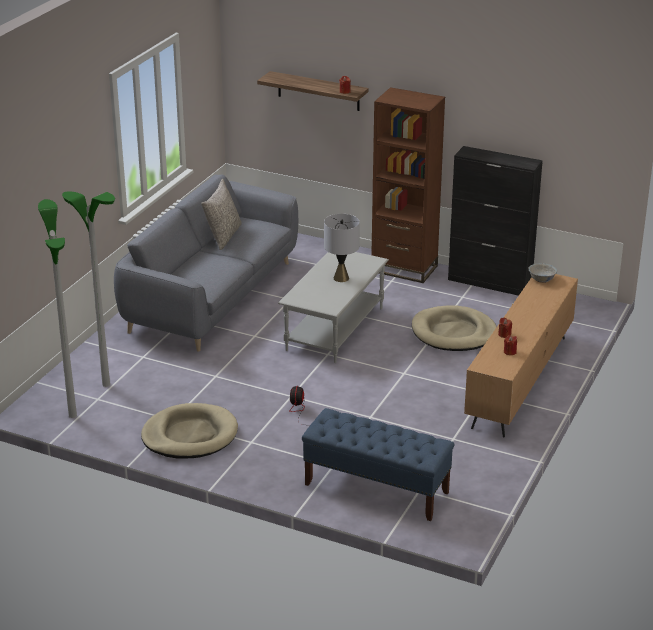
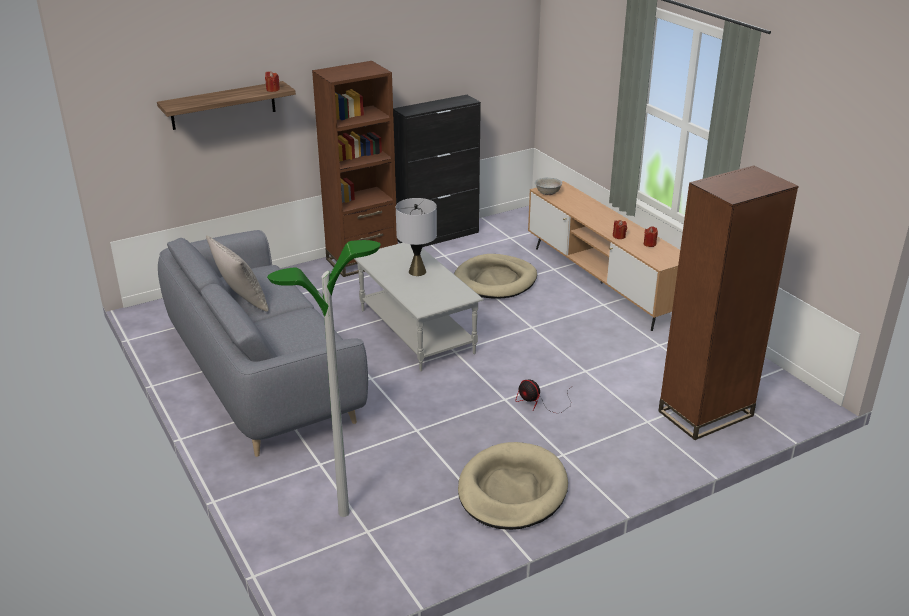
camera: 55 degrees left, 0 degrees up
(72, 415) = (380, 565): floor lamp -> none
(376, 488) = (705, 413): blue bench -> brown bookcase

